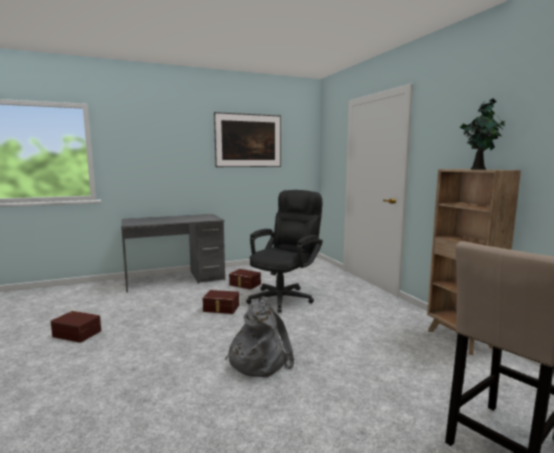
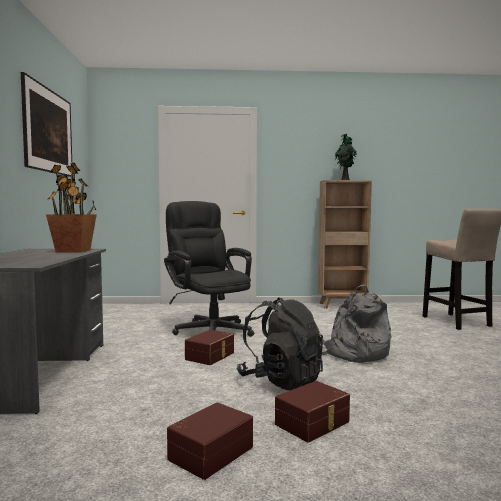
camera: 70 degrees left, 5 degrees down
(178, 337) = (281, 381): none -> black backpack
(202, 219) = (73, 251): none -> potted plant
(244, 284) = (140, 339): brown storage box -> brown storage box (313, 423)

